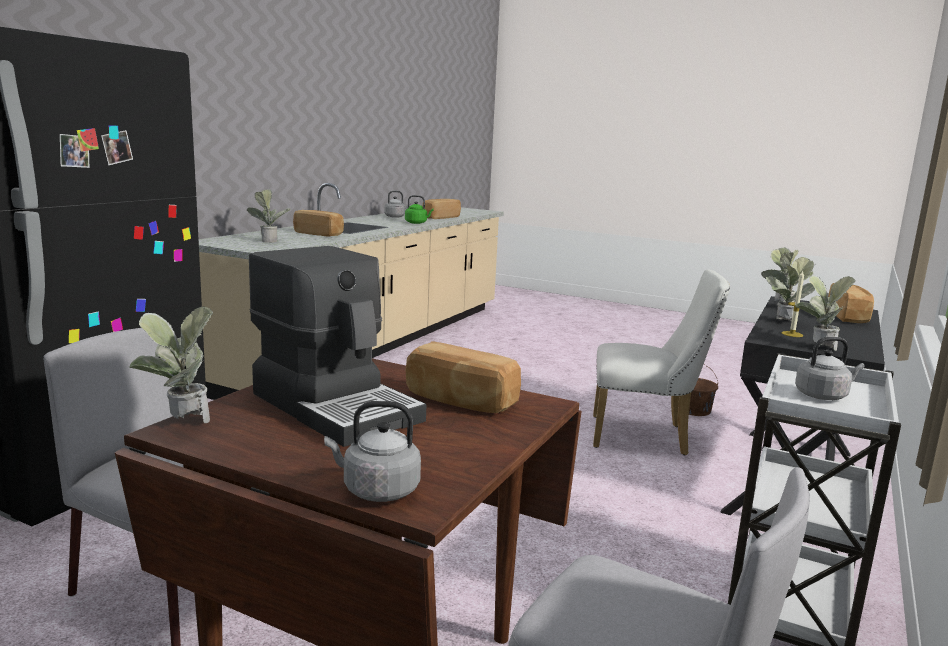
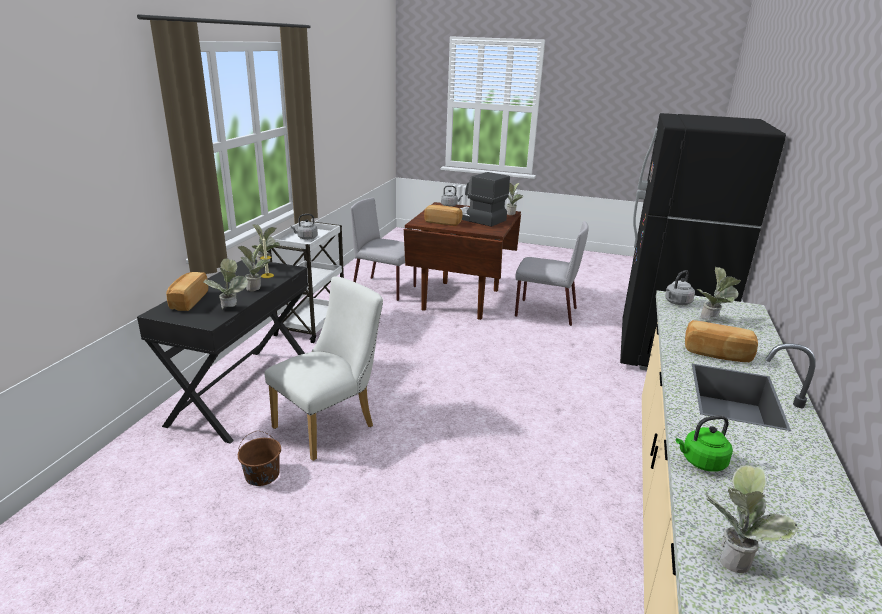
camera: 170 degrees right, 10 degrees up
(396, 216) = (807, 520): grey kettle -> grey kettle (677, 302)
(440, 217) = (733, 555): bread -> potted plant
(647, 437) = (330, 425): white chair -> white chair turned 135 degrees clockwise

